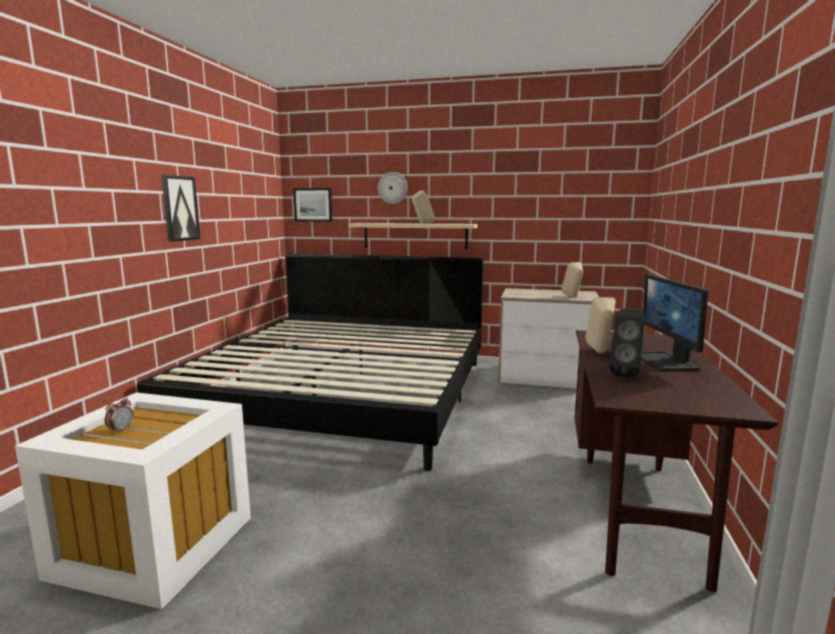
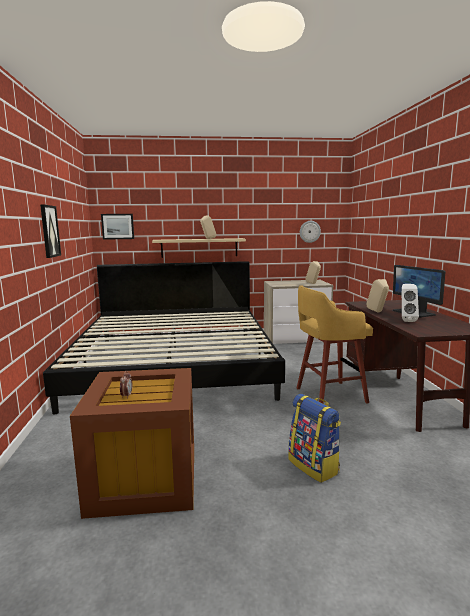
camera: 20 degrees left, 0 degrees up
(154, 544) = (143, 478): white storage box -> brown storage box
(380, 590) = (314, 466): none -> backpack
(393, 188) = (181, 213): wall clock -> wall clock (309, 231)
(510, 477) = (328, 395): none -> yellow stool
(625, 373) = (406, 320): black speaker -> white speaker

